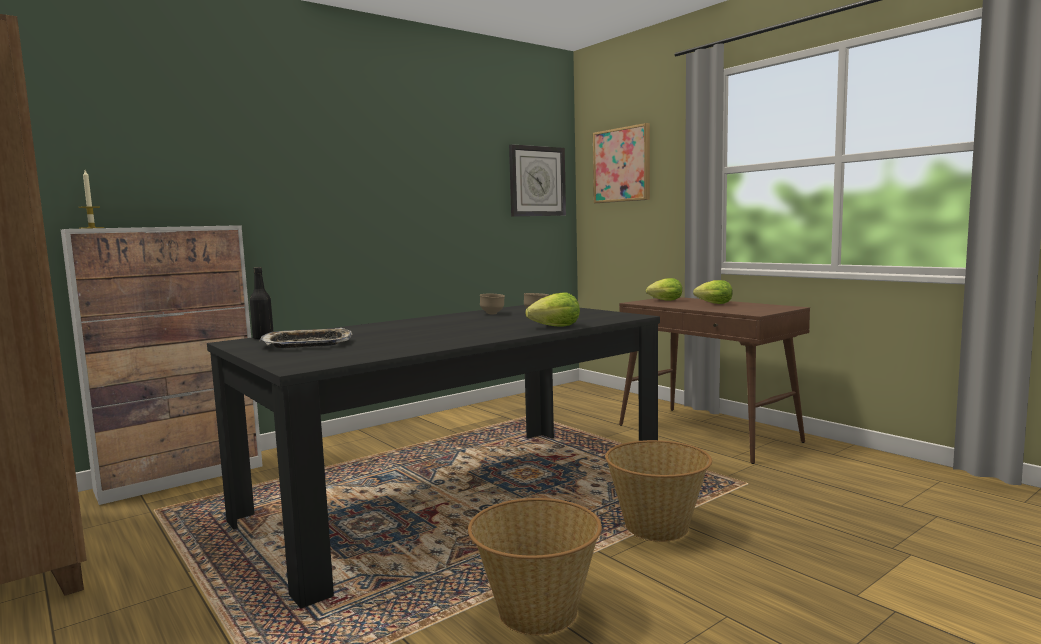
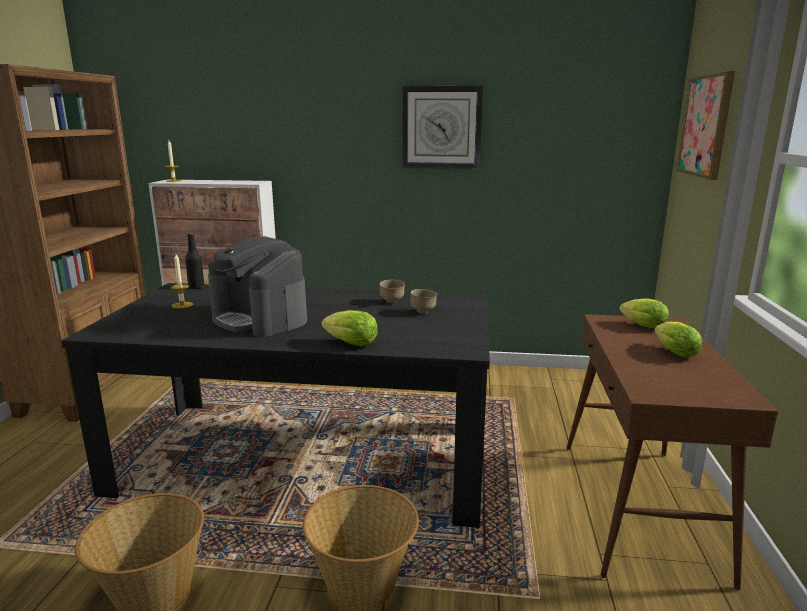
camera: 45 degrees right, 10 degrees up
(307, 344) = (182, 305): tray -> candle
(428, 334) = (260, 319): none -> coffee machine
(537, 181) = (609, 139): wall clock -> wall clock (441, 127)

